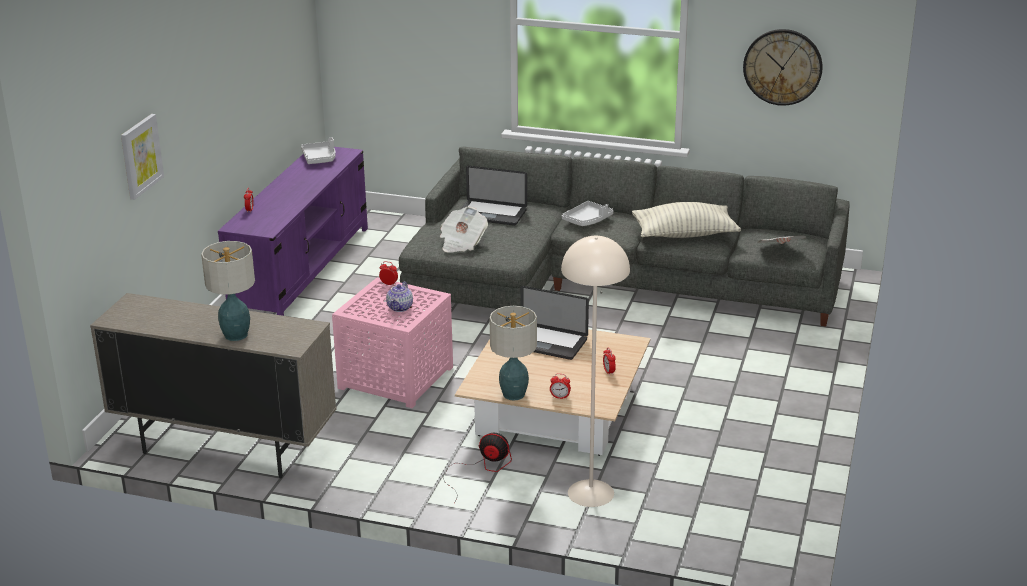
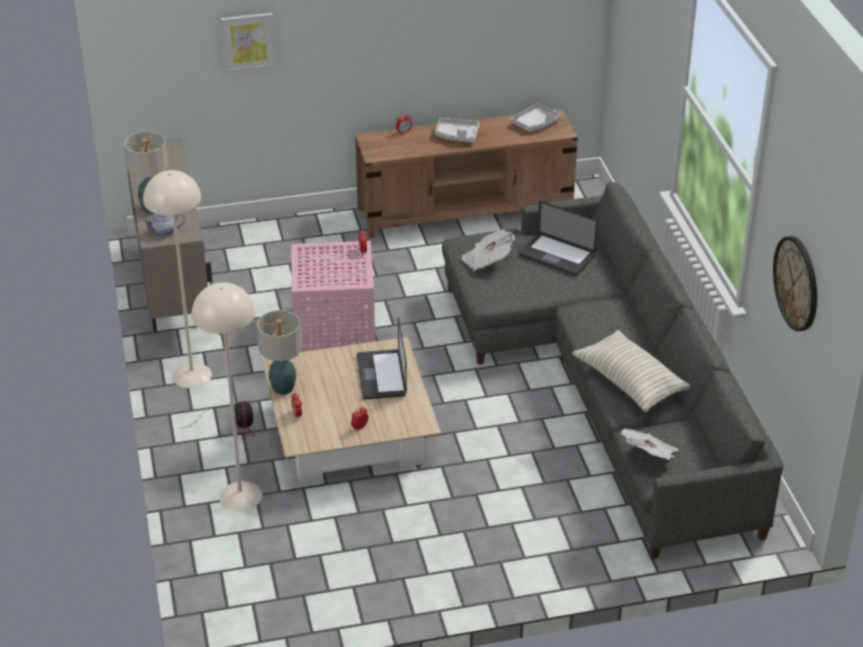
camera: 60 degrees right, 10 degrees up
(302, 269) = (466, 210): purple tv stand -> brown tv stand
(378, 474) = (191, 375): none -> beige floor lamp
(400, 307) = (328, 272): teapot -> teapot (165, 231)
(491, 214) = (557, 255): laptop -> laptop turned 45 degrees counterclockwise
(587, 220) = (602, 314): grey tray -> grey tray (457, 135)

